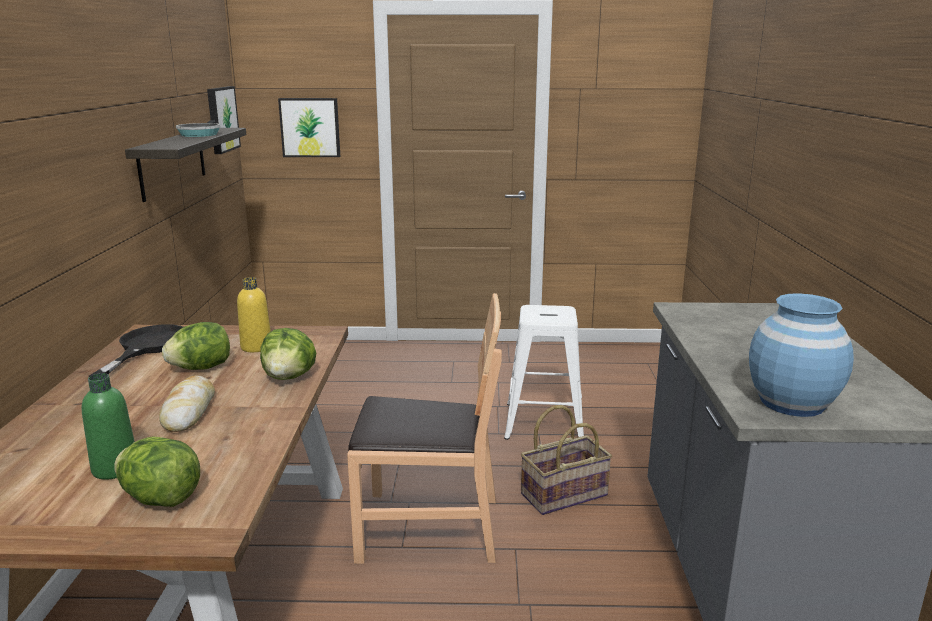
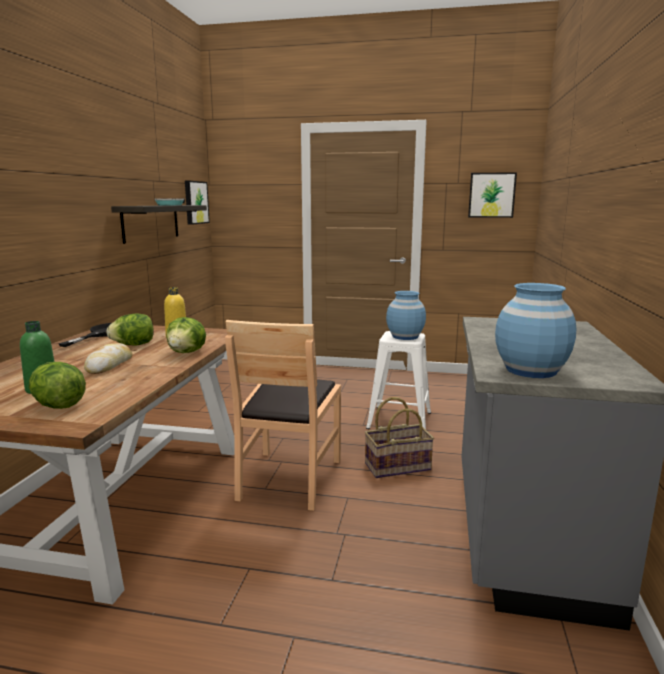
camera: 10 degrees right, 5 degrees down
(310, 127) = (256, 211): picture -> picture (491, 195)
(428, 527) = (289, 478): brown chair -> brown chair turned 90 degrees clockwise
(552, 314) = (405, 336): none -> blue vase

